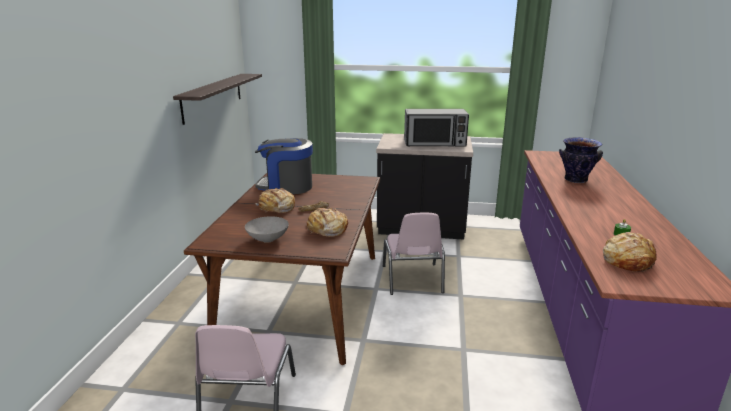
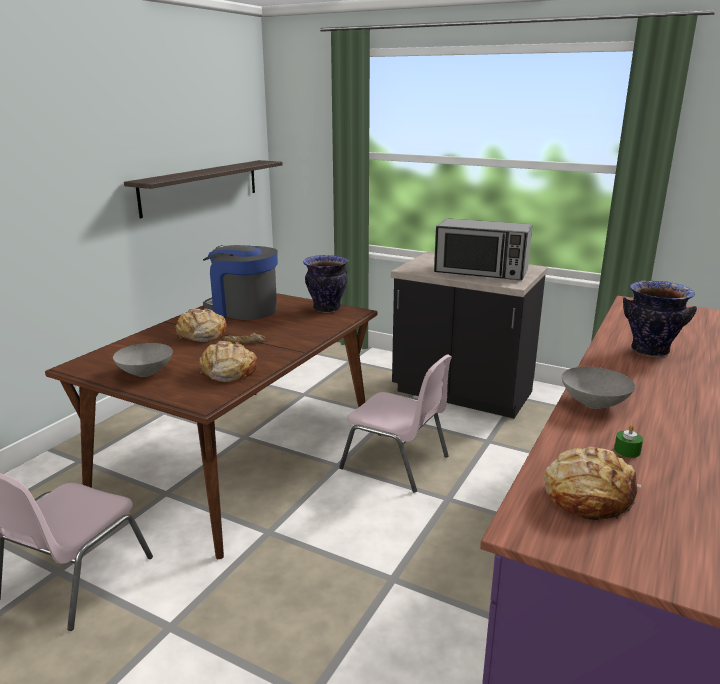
camera: 20 degrees right, 0 degrees up
(345, 179) = (326, 308): none -> vase
(412, 279) = (396, 462): pink chair -> pink chair turned 75 degrees counterclockwise
(579, 213) = (593, 404): none -> grey bowl

